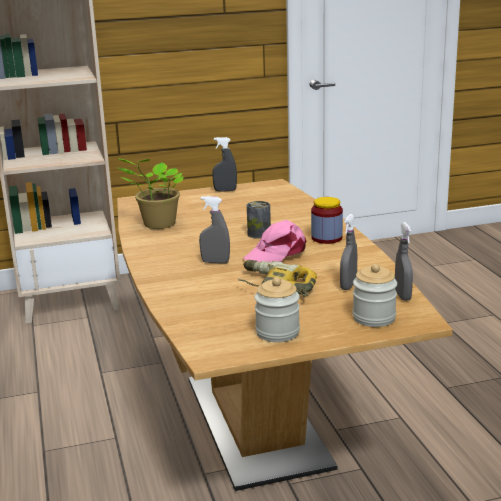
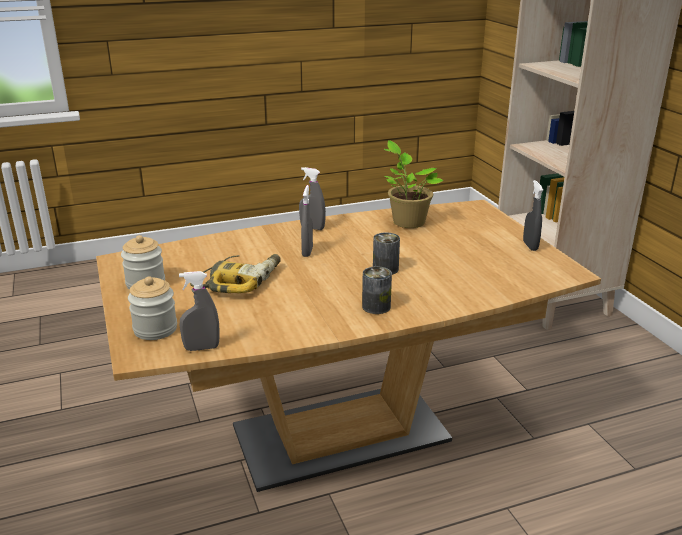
camera: 85 degrees right, 5 degrees up
(277, 254) = (327, 279): pink cap -> none
(326, 238) = (376, 306): jar -> can
(348, 286) = (236, 317): grey spray bottle -> grey spray bottle (312, 228)

